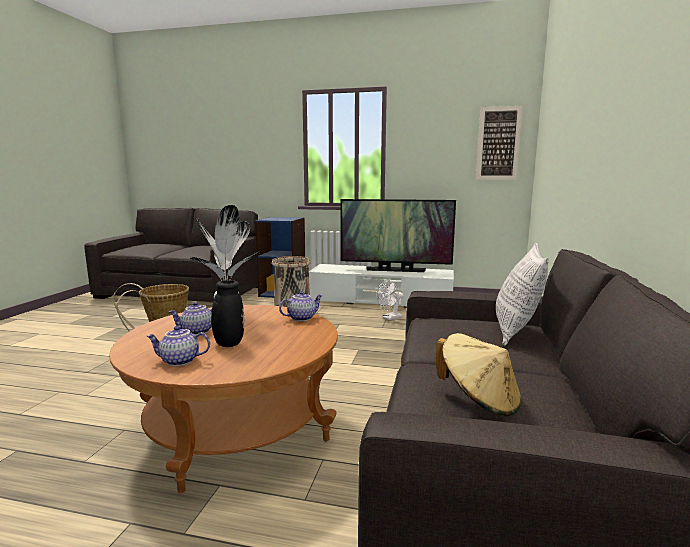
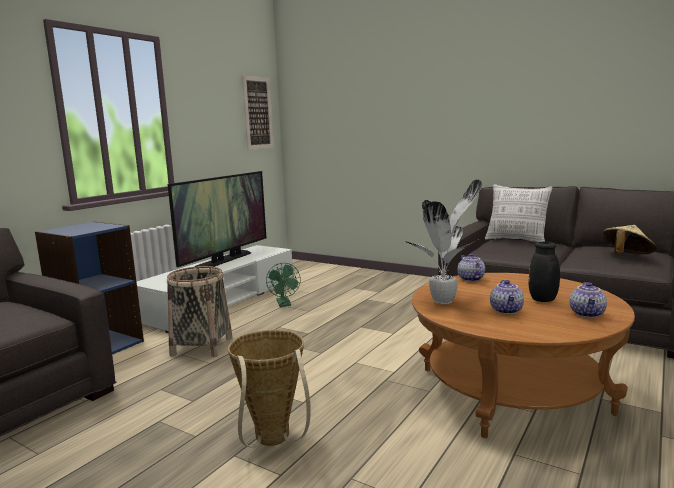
camera: 70 degrees left, 0 degrees up
(390, 318) = (284, 304): white fan -> green fan

